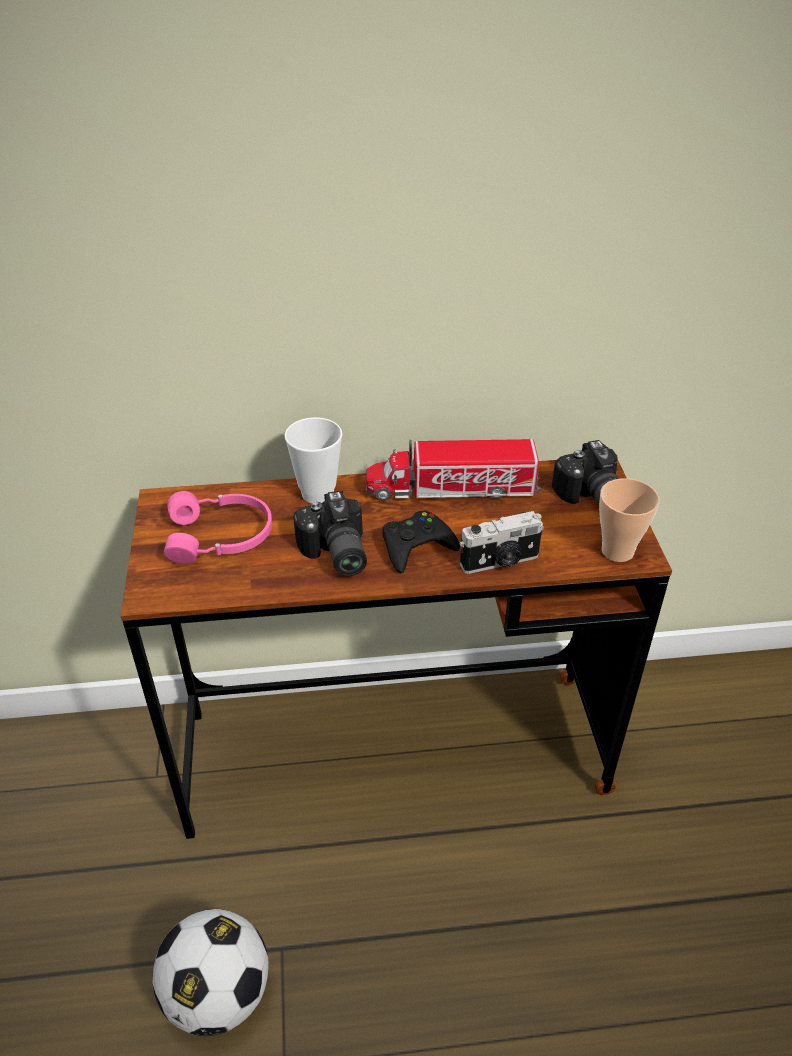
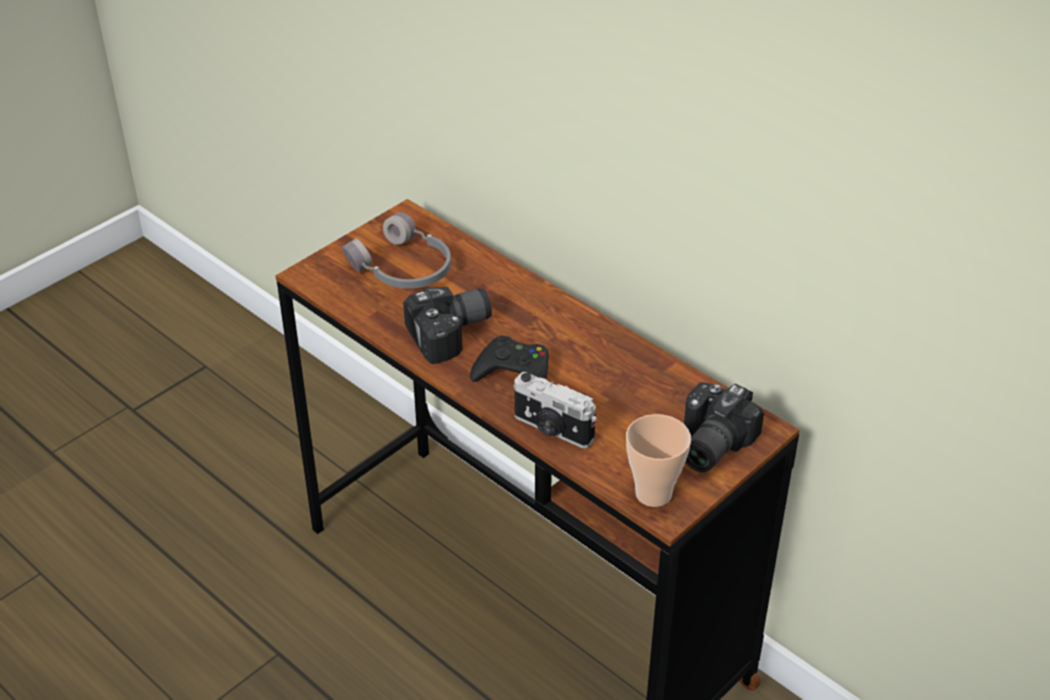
camera: 50 degrees right, 0 degrees up
(218, 993) = (212, 640): football -> none
(221, 537) = (402, 269): pink headphones -> grey headphones
(317, 493) = (511, 285): cup -> none
(334, 554) = (452, 334): camera -> camera turned 150 degrees counterclockwise
(452, 489) = (613, 353): toy truck -> none

